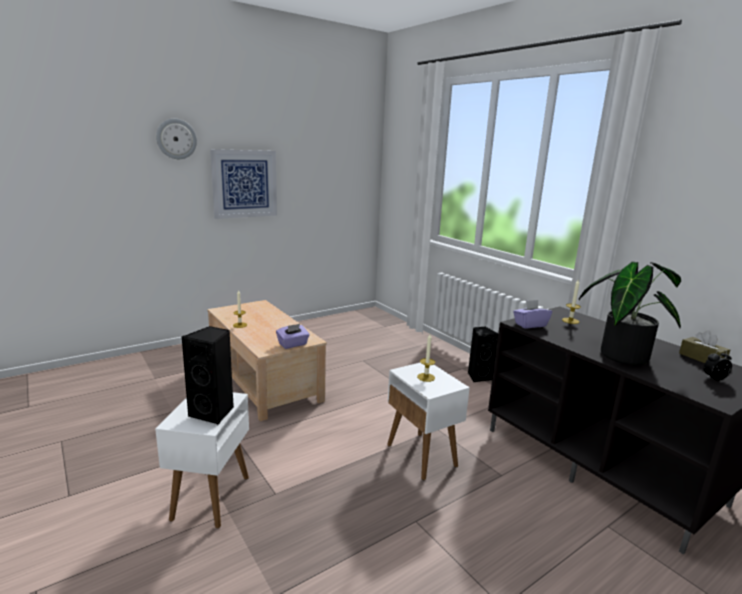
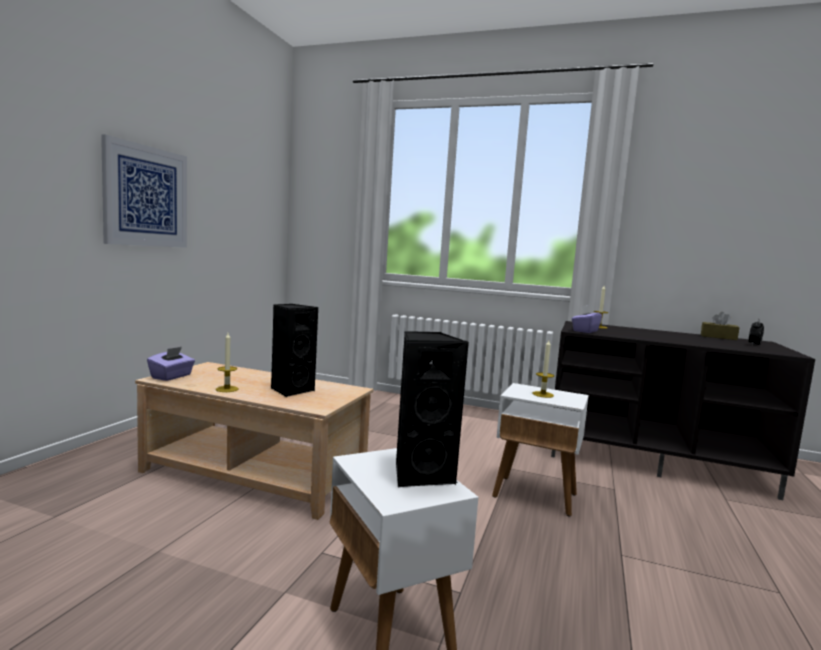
camera: 35 degrees left, 10 degrees down
(176, 139) = (51, 106): wall clock -> none
(293, 344) = (340, 396): purple tissue box -> purple tissue box (172, 376)
(478, 377) = (476, 417): black speaker -> black speaker (291, 390)
(621, 354) = (680, 339): potted plant -> none

